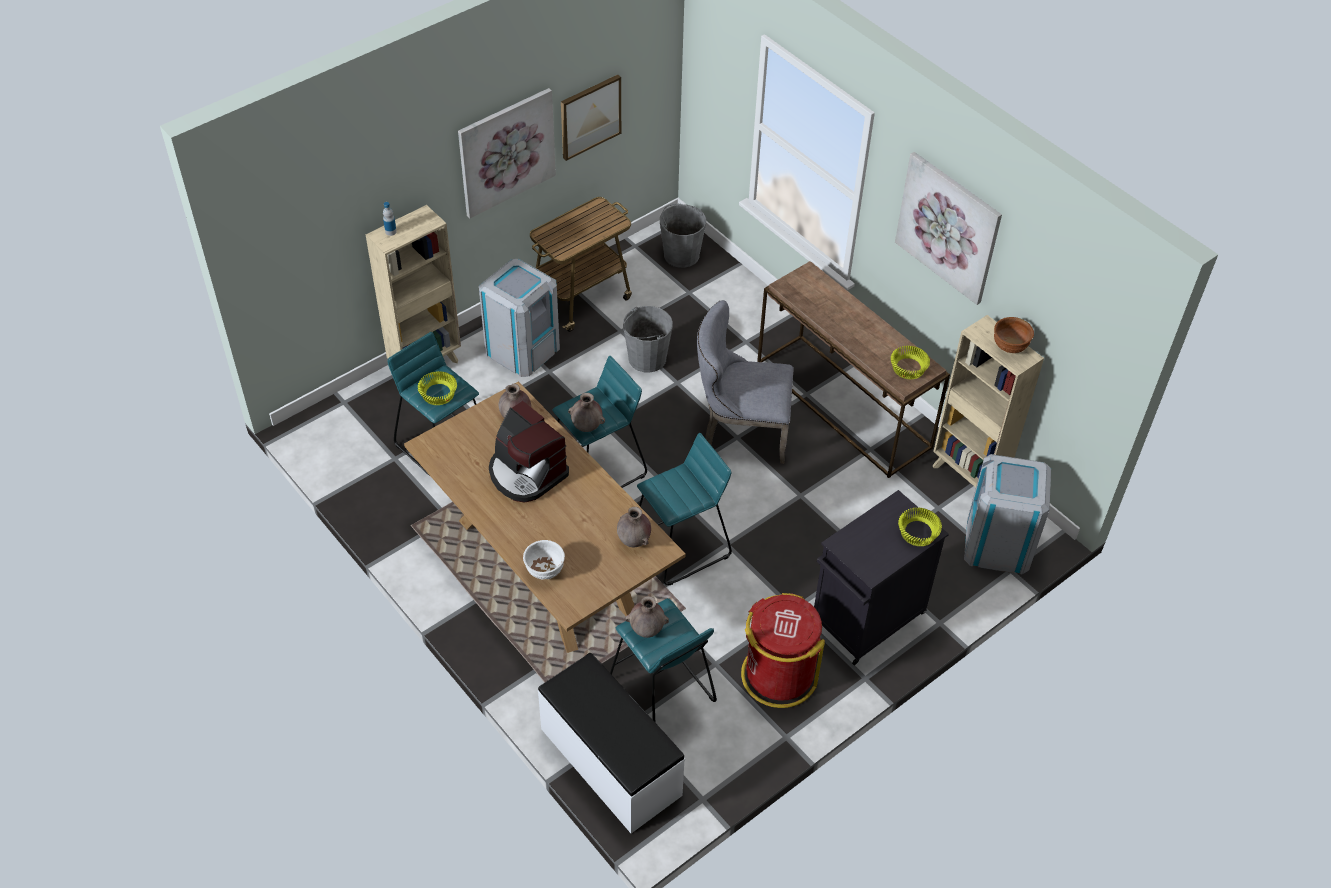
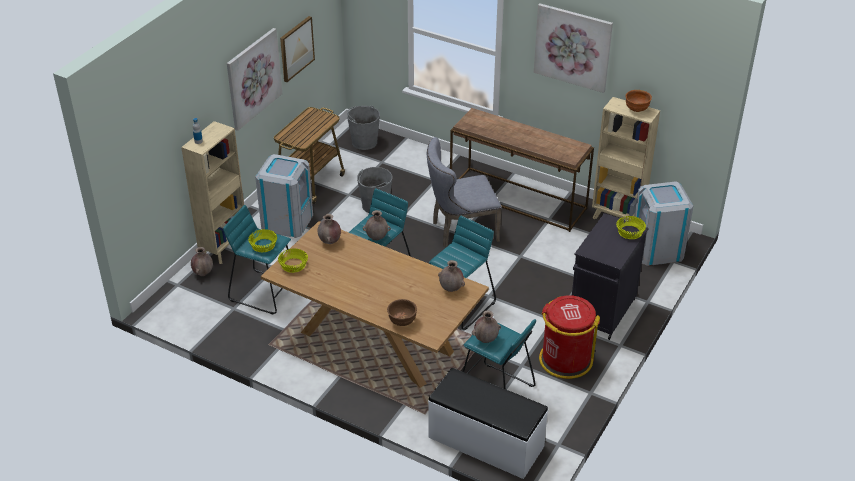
camera: 20 degrees left, 10 degrees down
(382, 395) = (203, 273): none -> brown vase
(526, 473) = (356, 270): coffee machine -> none
(544, 570) = (402, 321): white bowl -> brown bowl
(907, 368) = (568, 149): yellow bowl -> yellow bowl (293, 265)

